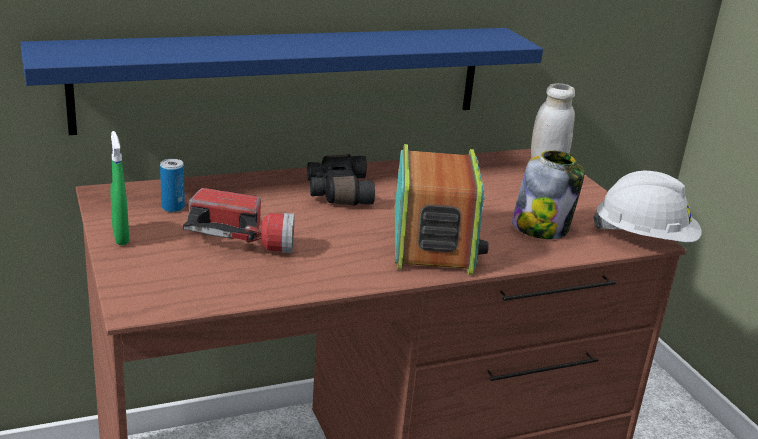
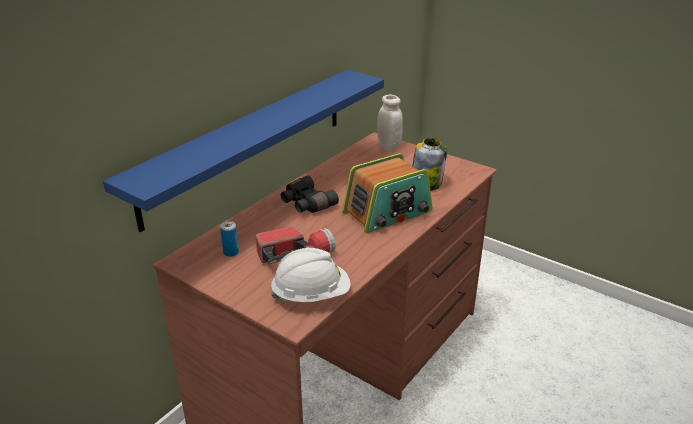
camera: 30 degrees left, 5 degrees up
(121, 237) = (227, 284): green spray bottle -> none
(434, 240) = (388, 213): radio -> radio turned 90 degrees clockwise
(644, 239) = (474, 170): white hard hat -> white hard hat (311, 295)

